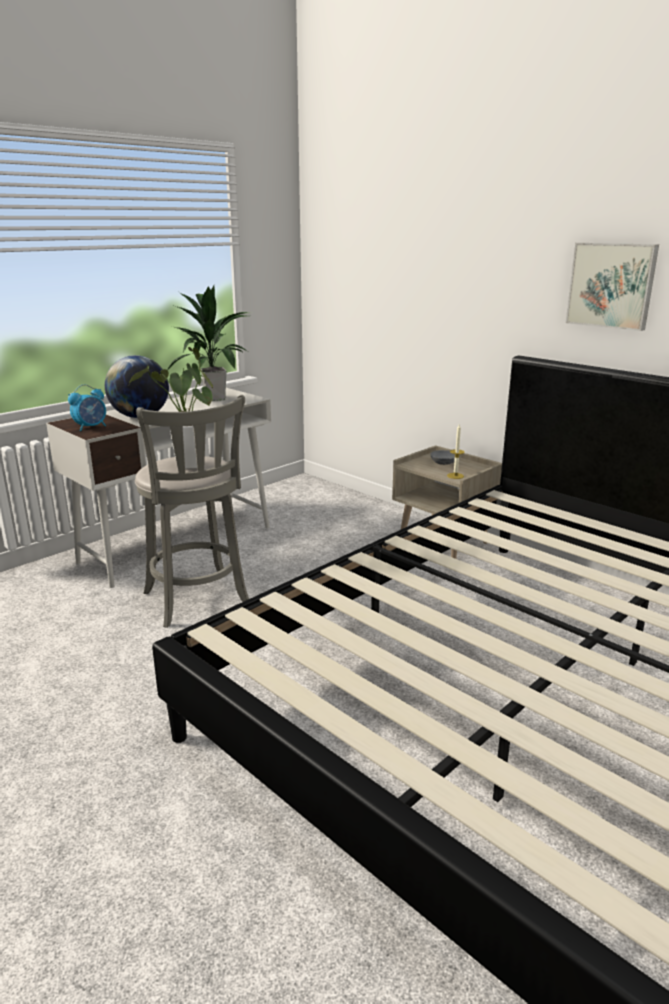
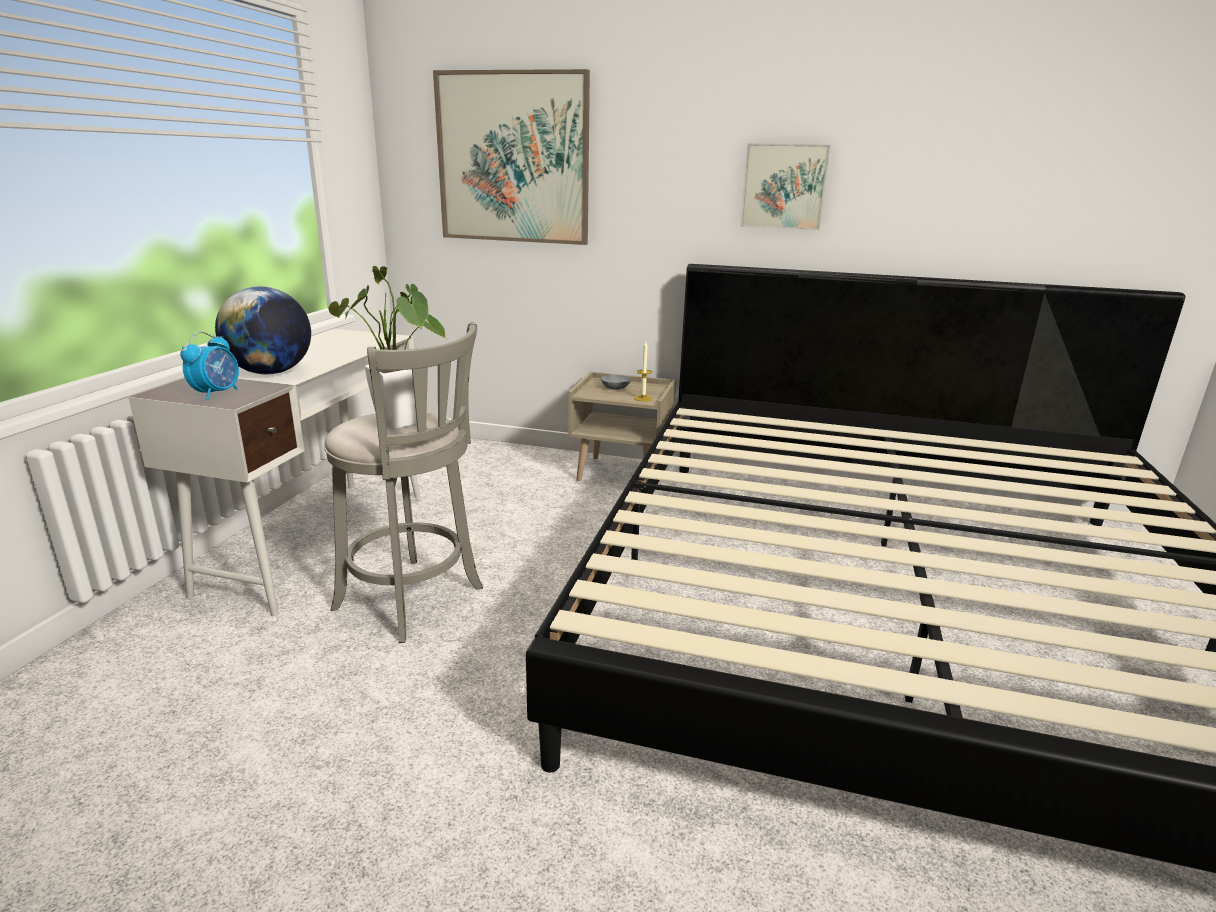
camera: 30 degrees left, 0 degrees up
(215, 398) = (341, 341): potted plant -> none
(389, 255) = (513, 159): none -> picture

